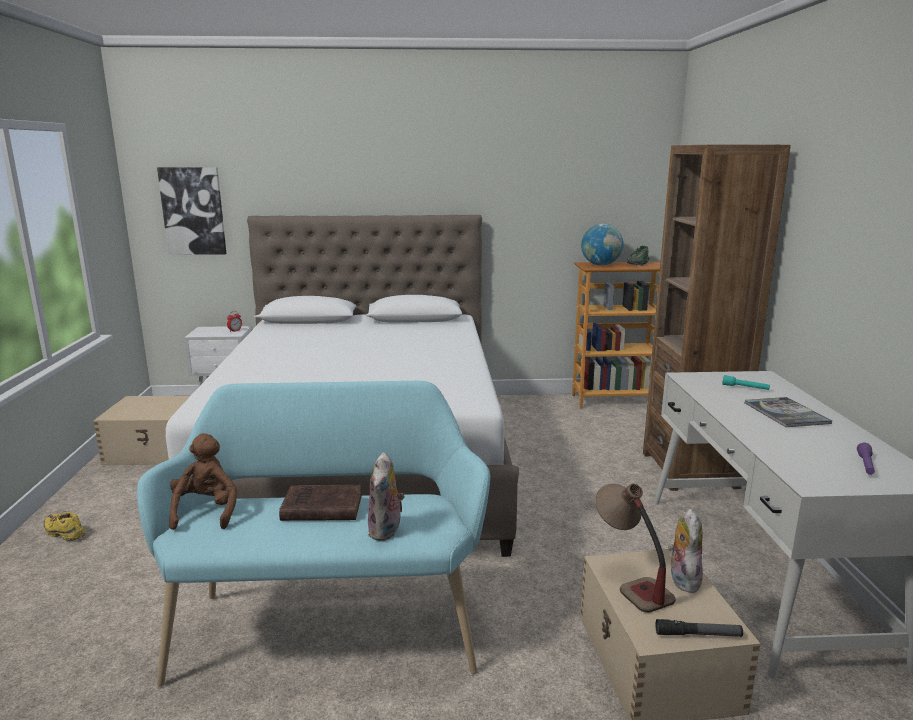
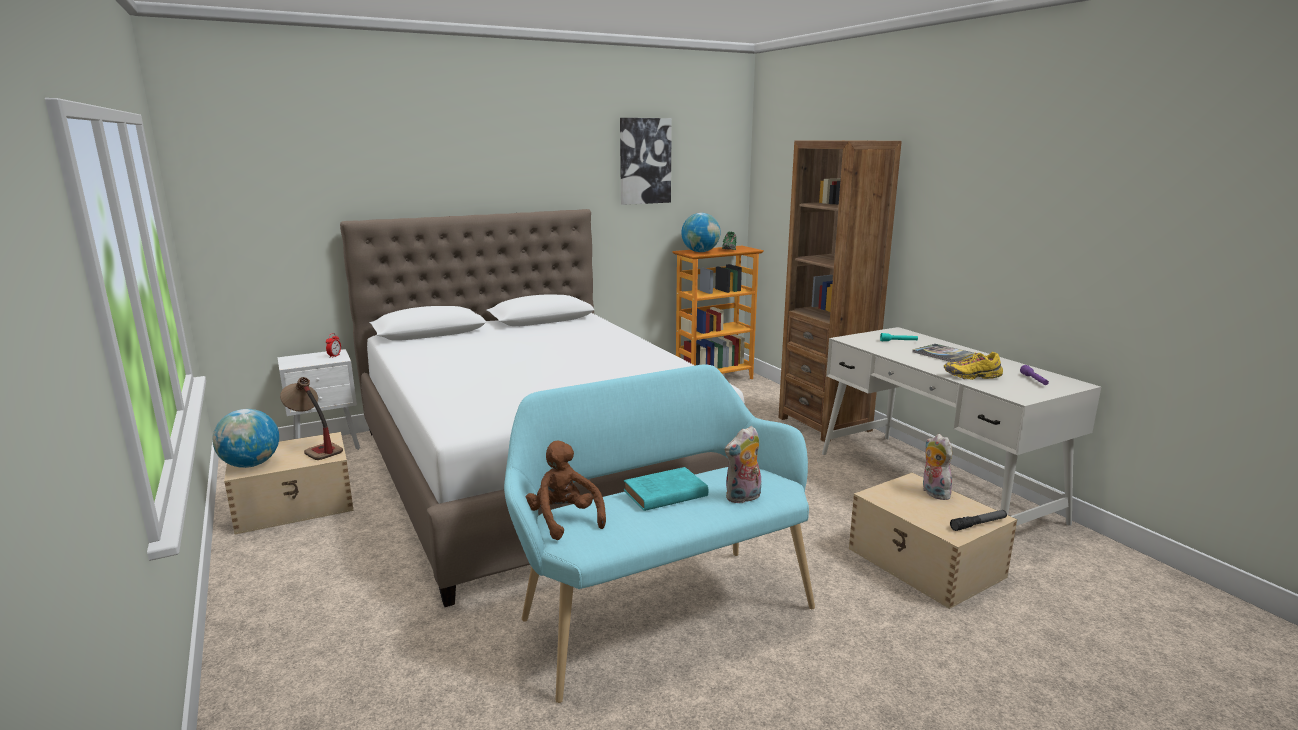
camera: 25 degrees left, 0 degrees up
(64, 533) = (277, 609): yellow shoe -> yellow shoe (972, 376)
(123, 411) = (251, 464): none -> globe
(193, 211) = (267, 219): picture -> picture (644, 161)
(320, 508) = (663, 494): brown book -> turquoise book
(386, 531) = (743, 498): plush toy -> plush toy turned 75 degrees clockwise
(629, 582) = (902, 503): table lamp -> table lamp (314, 448)

